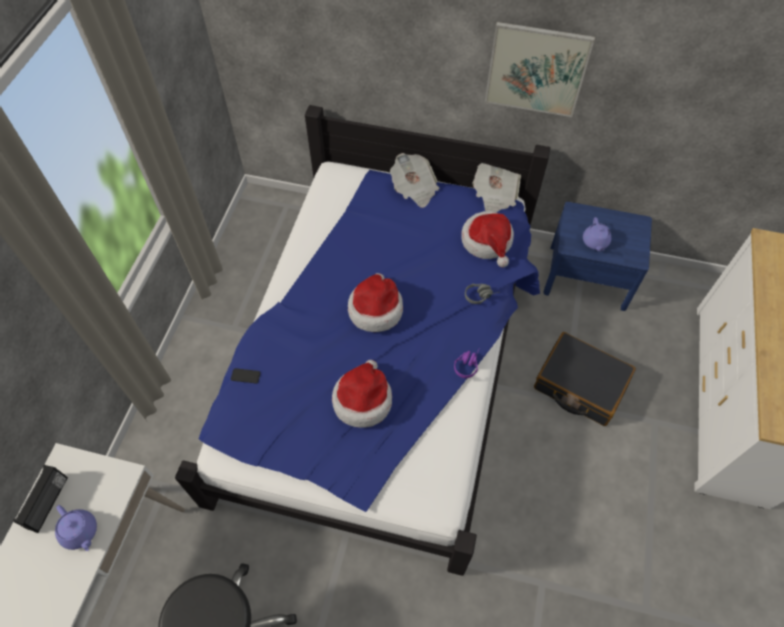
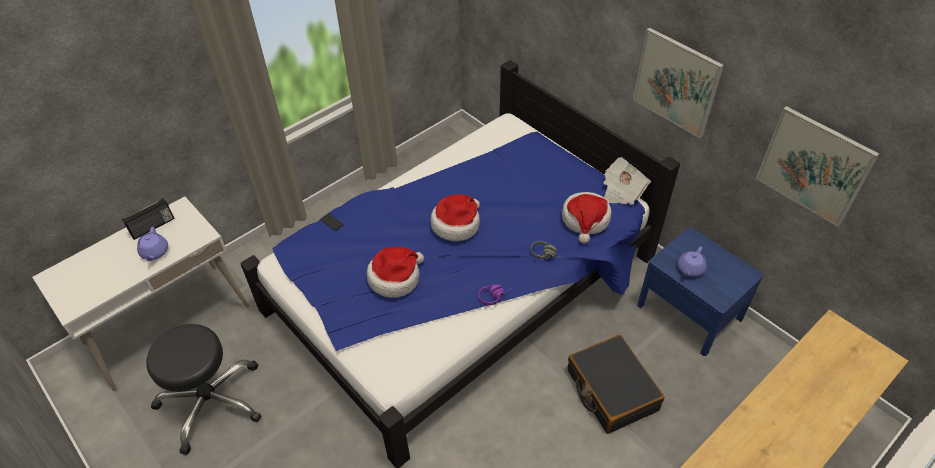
camera: 35 degrees right, 10 degrees down
(414, 189) = (559, 158): newspaper -> none
(702, 105) = (814, 166): none -> picture

